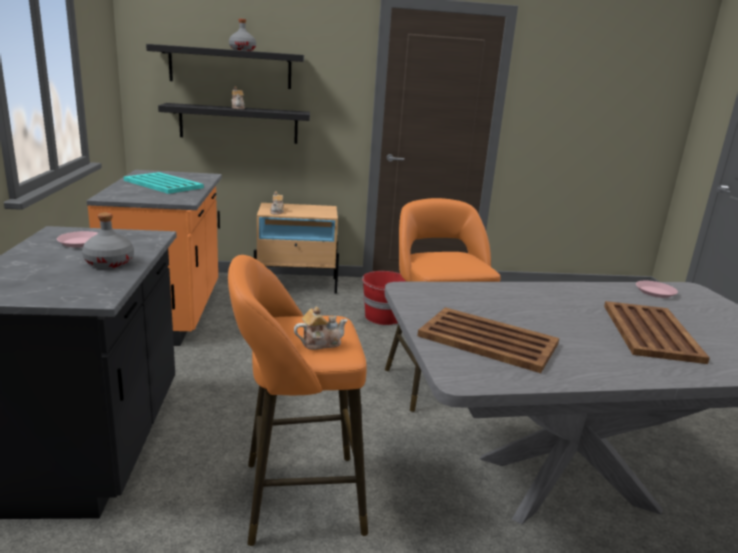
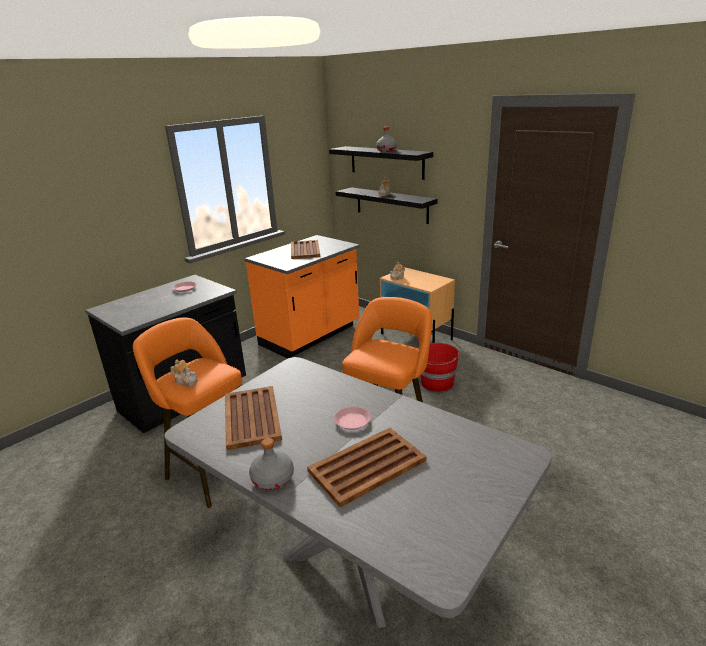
camera: 50 degrees right, 5 degrees up
(110, 263) = (169, 305): grey bottle -> grey bottle (273, 479)
(163, 184) = (305, 250): turquoise tray -> brown tray
(655, 292) = (474, 441): pink plate -> pink plate (352, 421)

